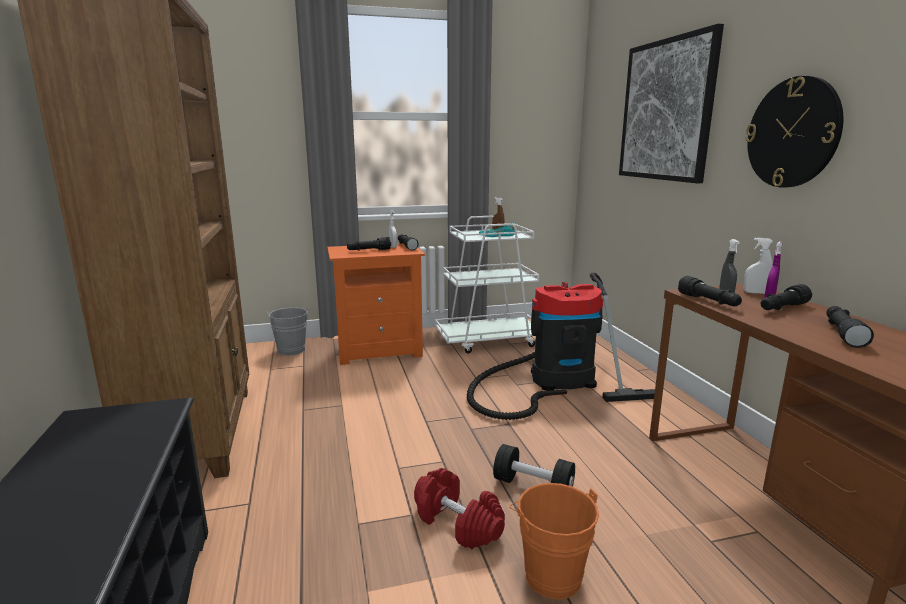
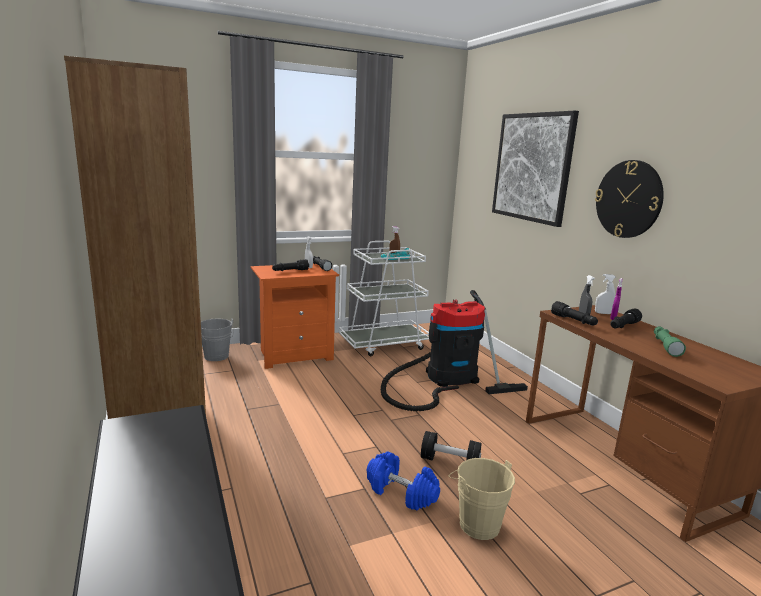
camera: 10 degrees left, 0 degrees up
(457, 523) = (401, 493): red dumbbell -> blue dumbbell
(549, 572) = (476, 522): orange bucket -> beige bucket
(842, 334) = (665, 346): black flashlight -> green flashlight

